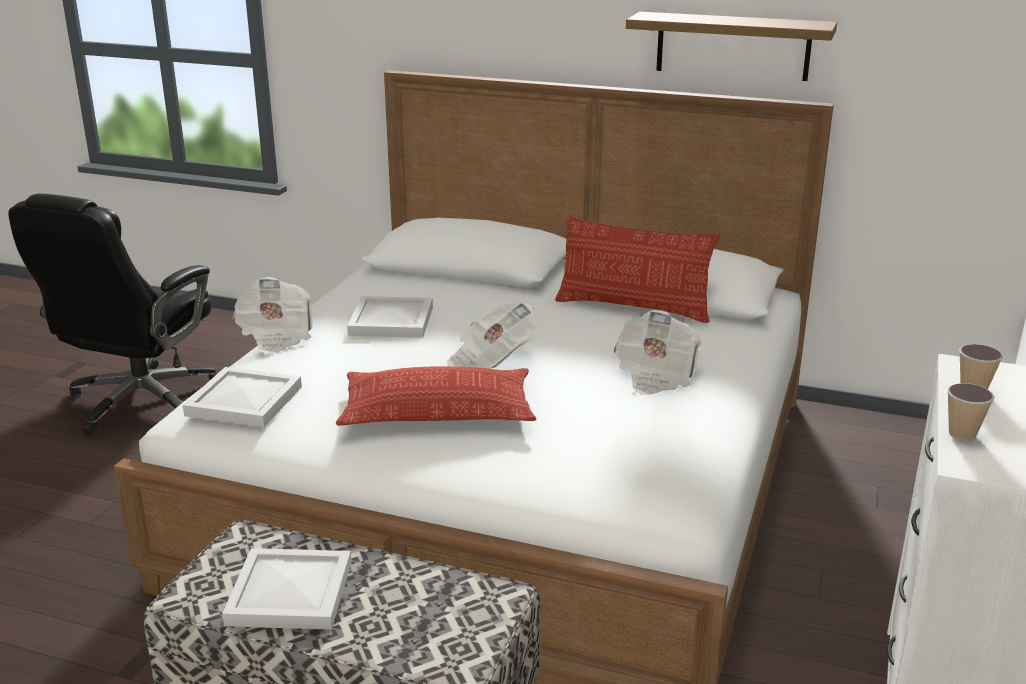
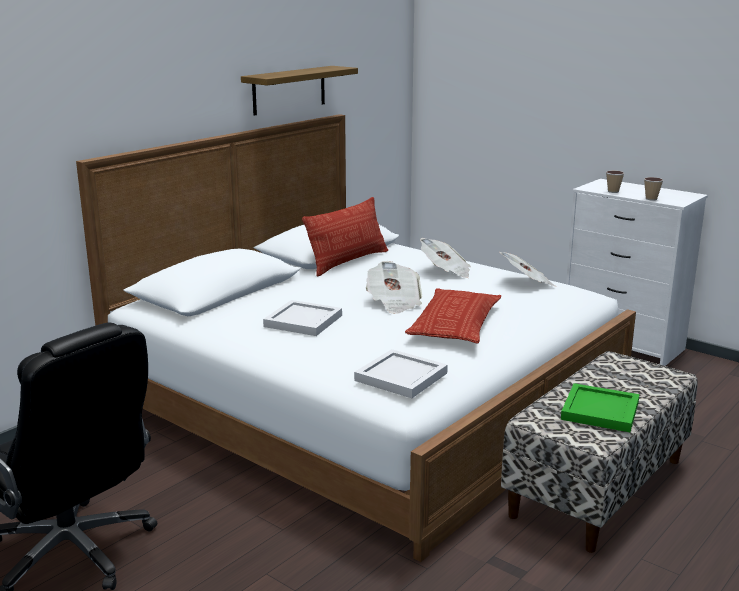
camera: 70 degrees left, 5 degrees down
(275, 336) = (290, 359): newspaper -> newspaper (527, 283)
(292, 592) = (599, 410): white tray -> green tray

